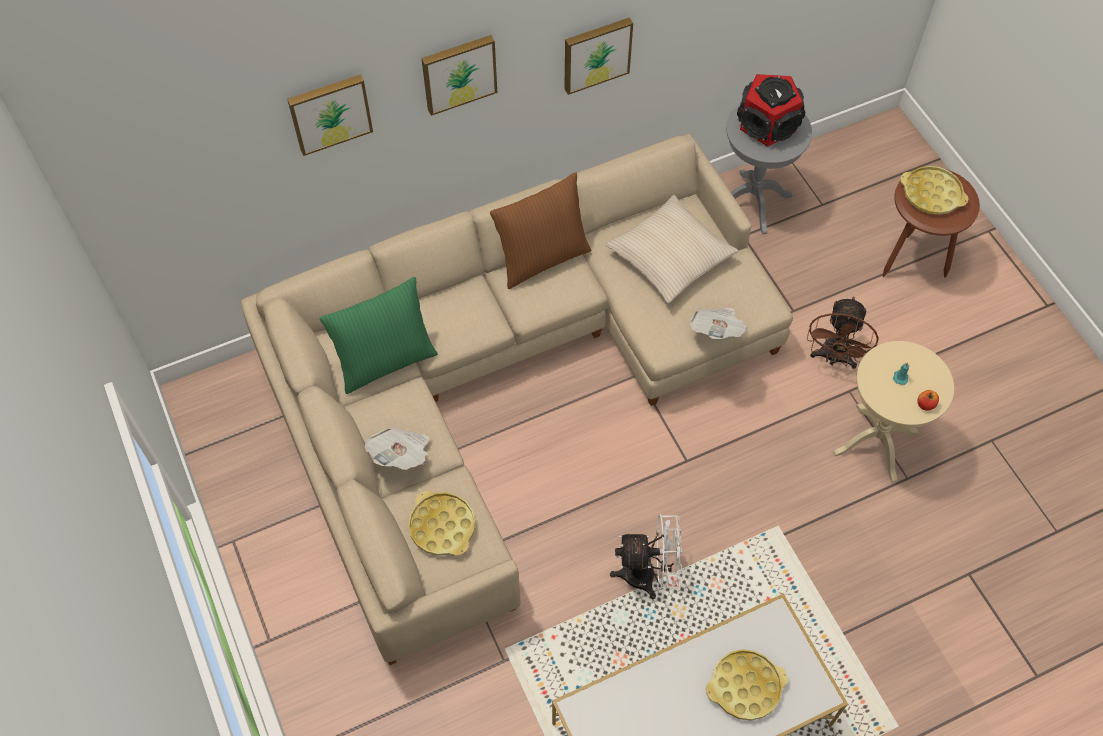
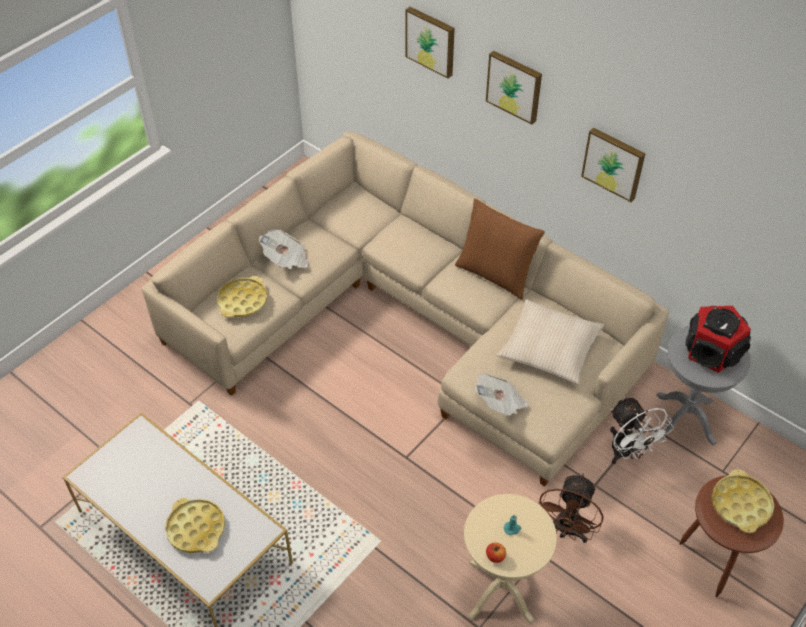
camera: 65 degrees right, 10 degrees down
(385, 360) = (356, 225): green pillow -> none
(648, 575) = (295, 466): white fan -> white fan (628, 453)
(833, 358) = (566, 531): brown fan -> brown fan turned 60 degrees counterclockwise

